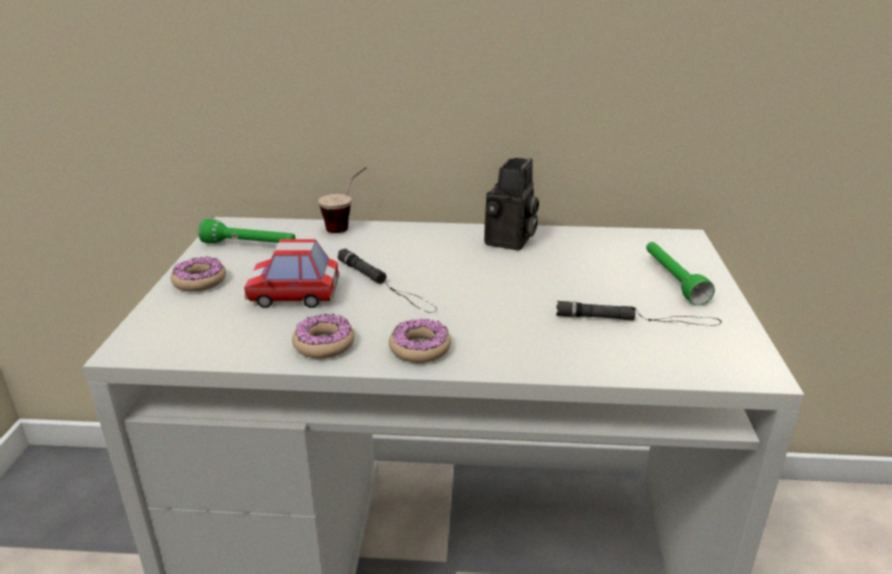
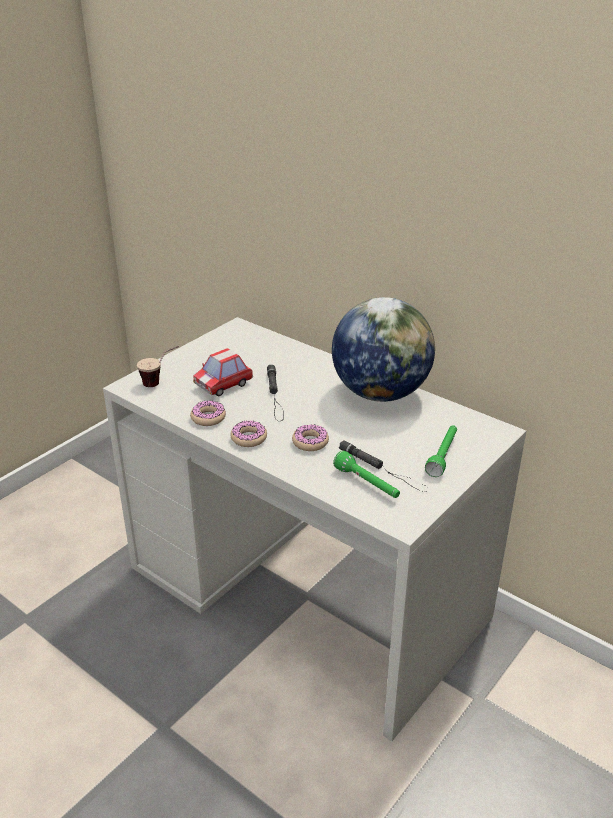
camera: 35 degrees right, 5 degrees up
(199, 281) = (188, 359): donut -> donut (310, 442)
(250, 245) = (234, 344): green flashlight -> green flashlight (367, 484)
(294, 295) = (223, 384): toy car -> toy car turned 75 degrees counterclockwise
(347, 225) = (300, 347): cup -> cup (160, 382)
(510, 242) = (380, 393): camera -> globe

